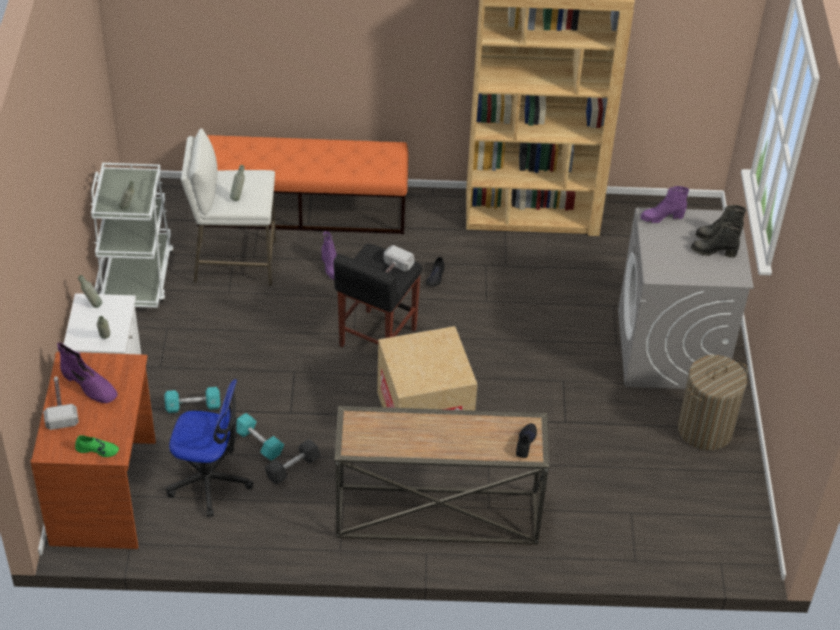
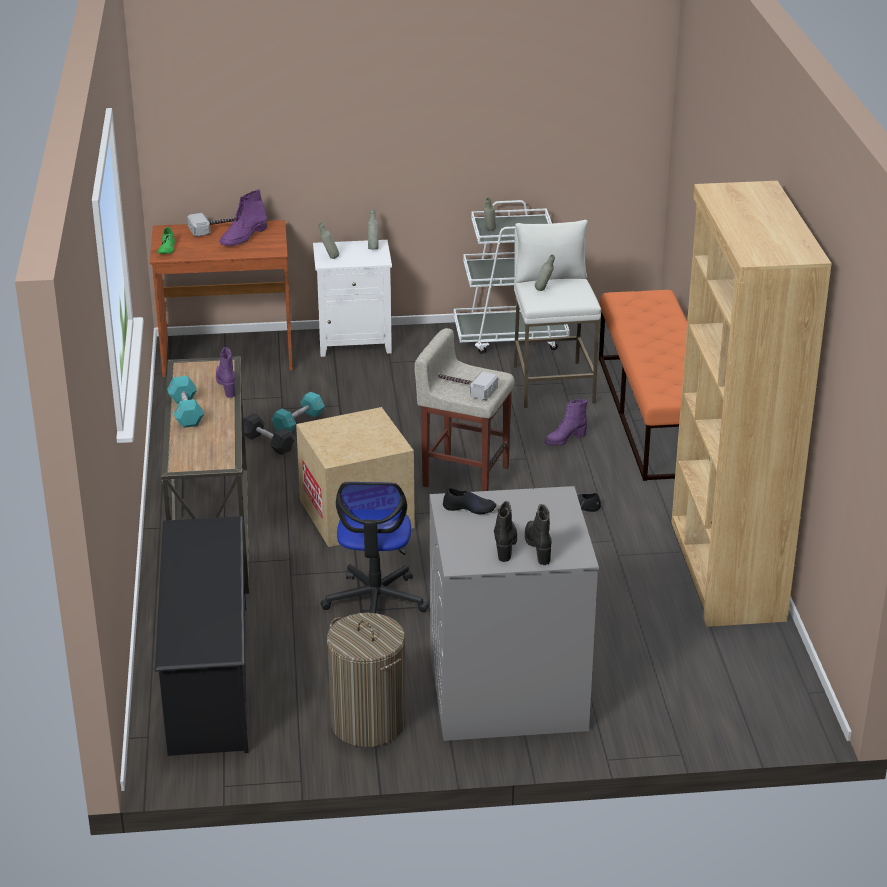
camera: 85 degrees right, 15 degrees down
(193, 406) = (341, 384): turquoise dumbbell -> turquoise dumbbell (186, 412)
(209, 481) = (246, 402): office chair -> office chair (375, 601)
(377, 338) = (464, 476): black stool -> beige stool
(525, 442) = (195, 460): black shoe -> black shoe (469, 508)
(648, 523) = (208, 677): none -> black shoe rack
(661, 217) = (560, 504): purple boot -> purple boot (227, 385)

